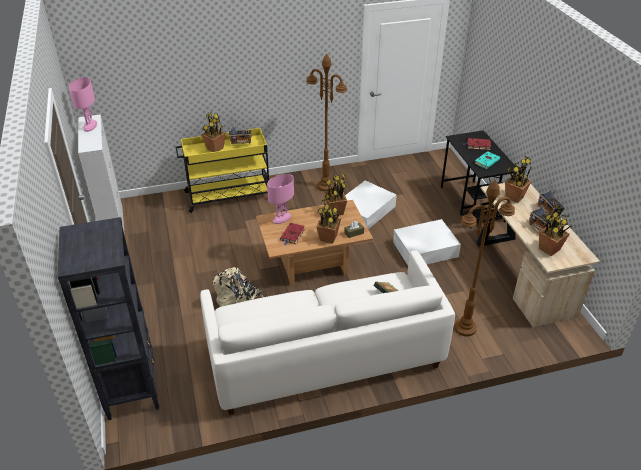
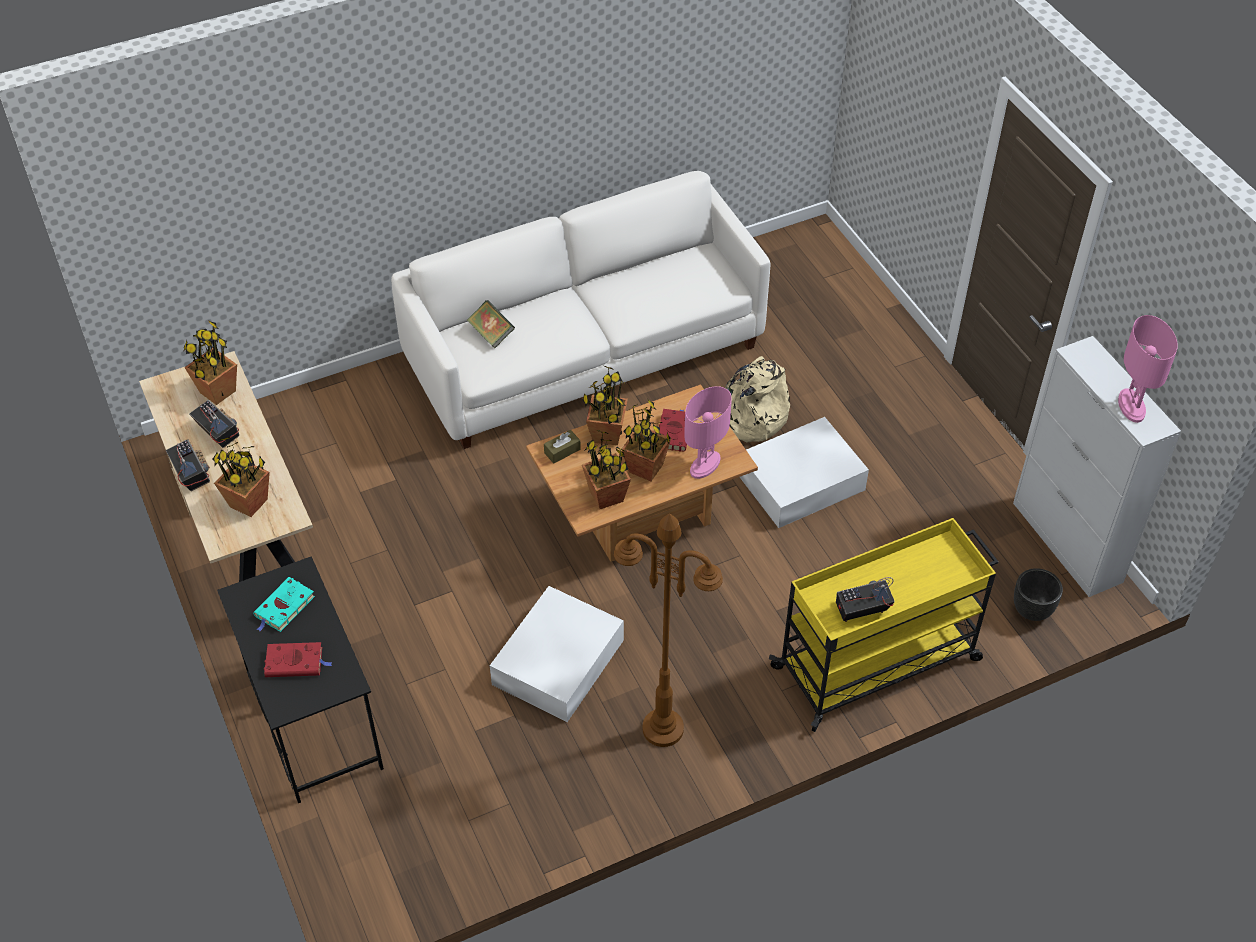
camera: 170 degrees right, 10 degrees up
(132, 388) = (838, 279): black bookcase -> none
(150, 204) = (1032, 611): none -> black planter
(214, 148) = (911, 582): potted plant -> potted plant (646, 468)
(424, 249) = (429, 574): white storage box -> white storage box (802, 481)
(465, 328) = (366, 423): brown floor lamp -> none

